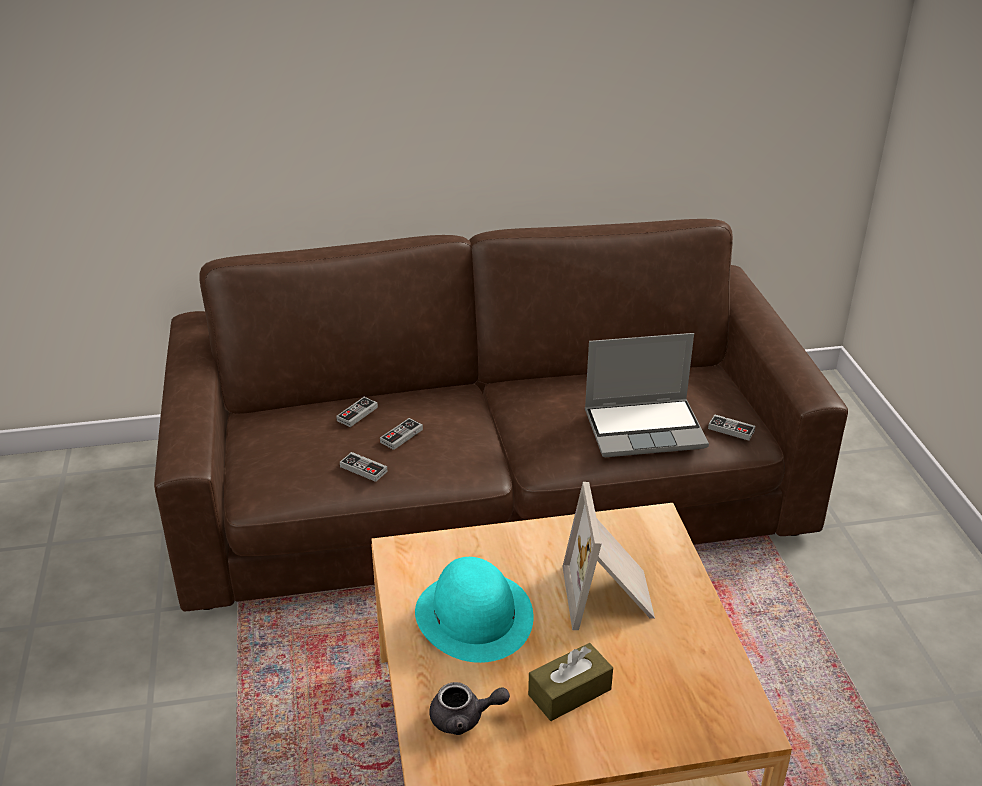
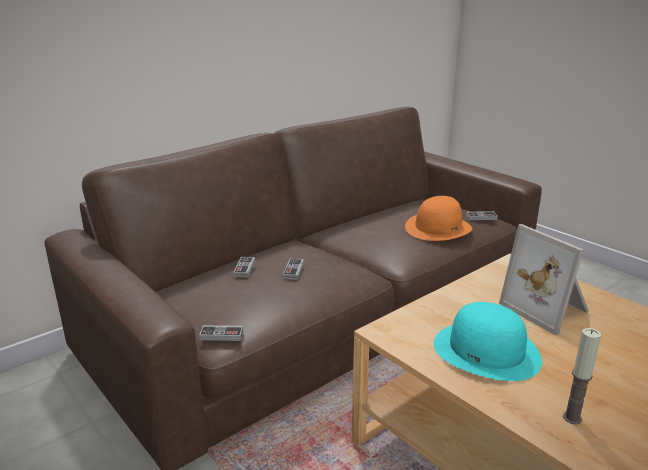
camera: 30 degrees left, 10 degrees down
(363, 469) = (289, 296): game controller -> game controller (221, 335)
(464, 718) = (572, 418): grey teapot -> candle
(569, 692) = (607, 371): brown tissue box -> none
(645, 428) = (438, 228): laptop -> orange hat

